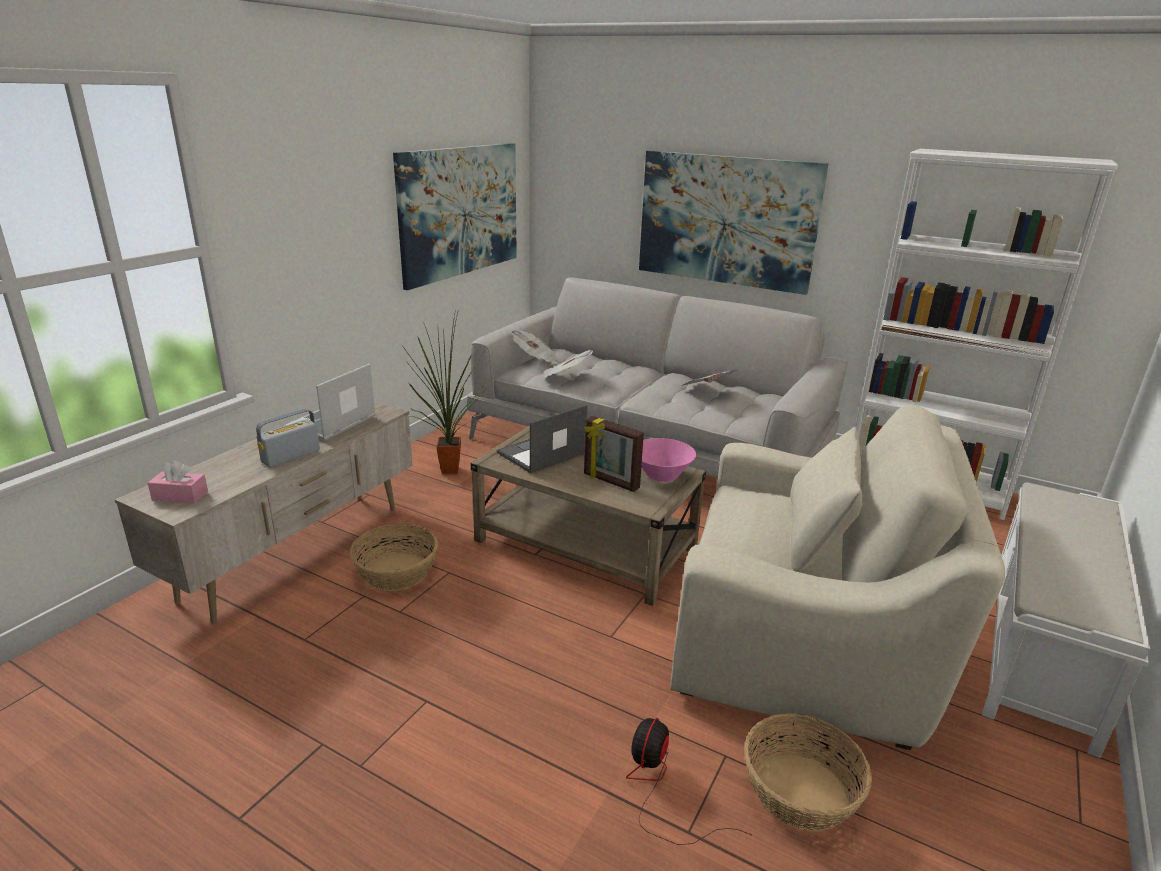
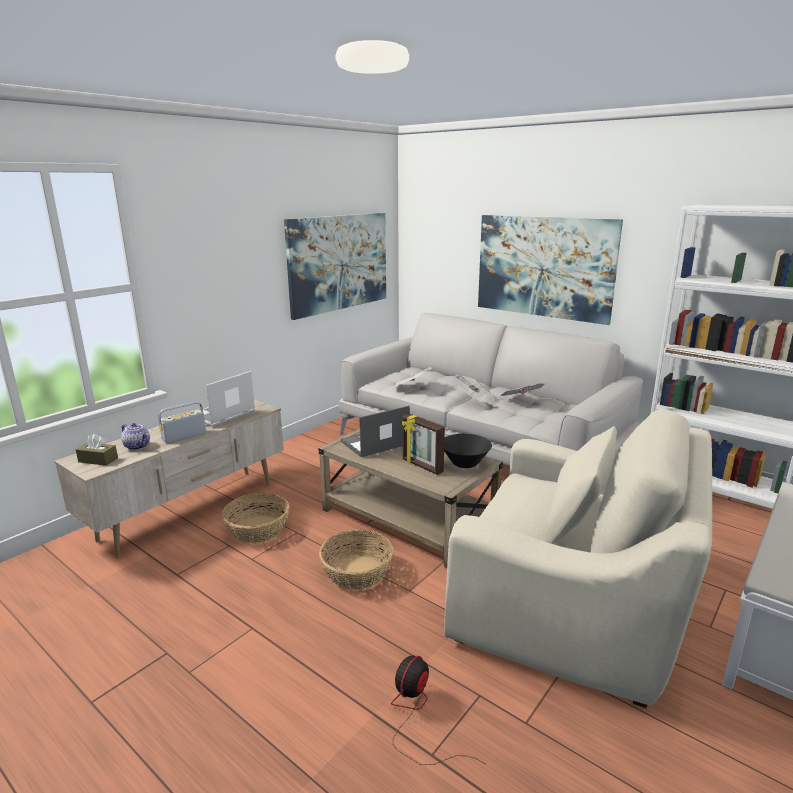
camera: 10 degrees right, 5 degrees down
(180, 495) = (98, 460): pink tissue box -> brown tissue box
(230, 473) = (138, 446): none -> teapot
(449, 472) = (318, 458): potted plant -> none
(535, 359) = (392, 374): newspaper -> newspaper (476, 401)
(661, 475) = (464, 463): pink bowl -> black bowl
(800, 790) = (537, 731): basket -> basket (357, 572)

